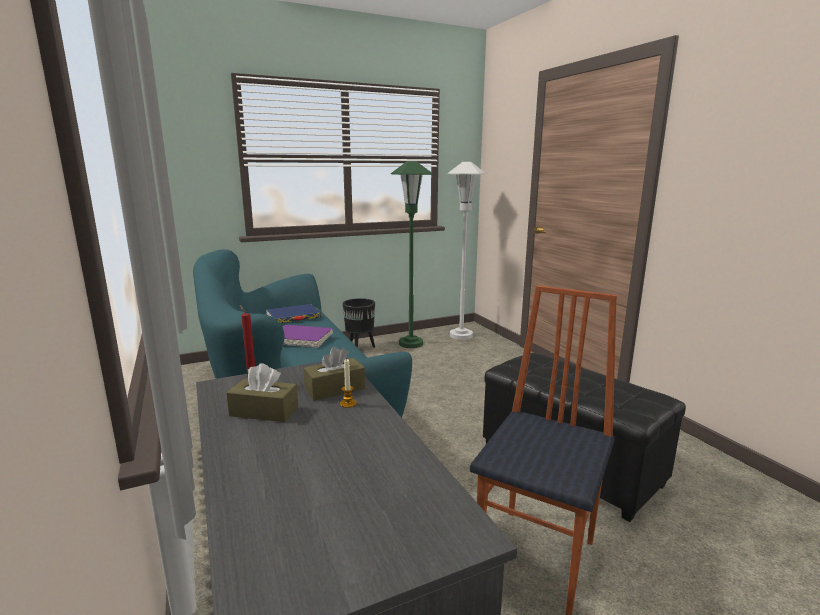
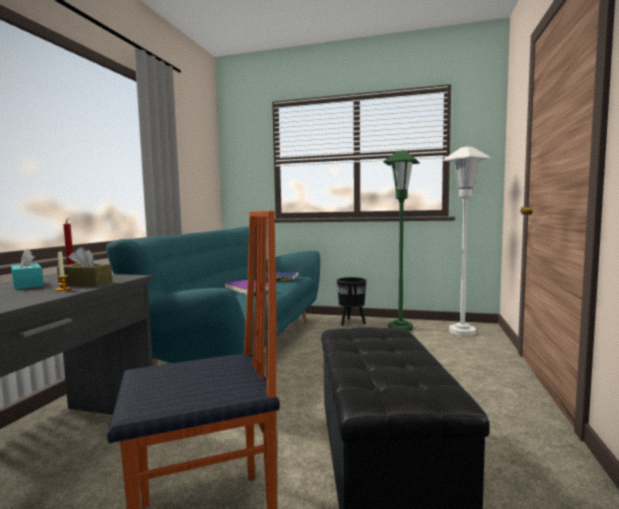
camera: 40 degrees right, 10 degrees down
(264, 411) = (27, 285): brown tissue box -> turquoise tissue box

